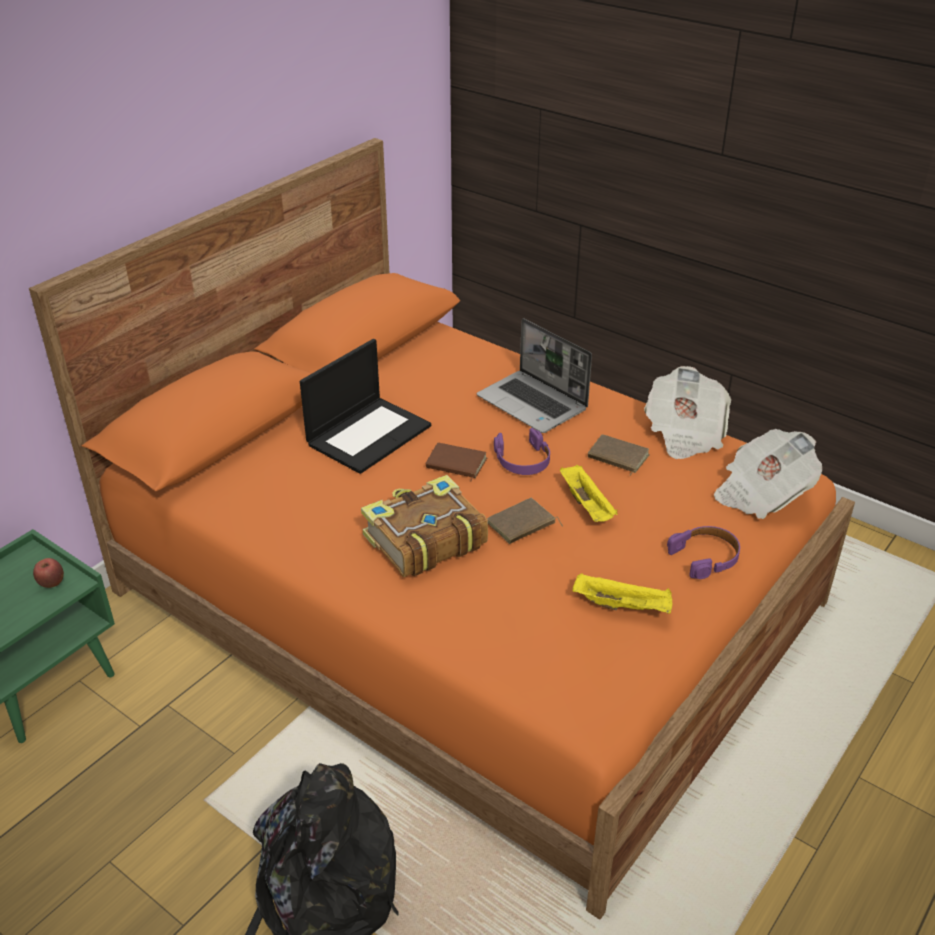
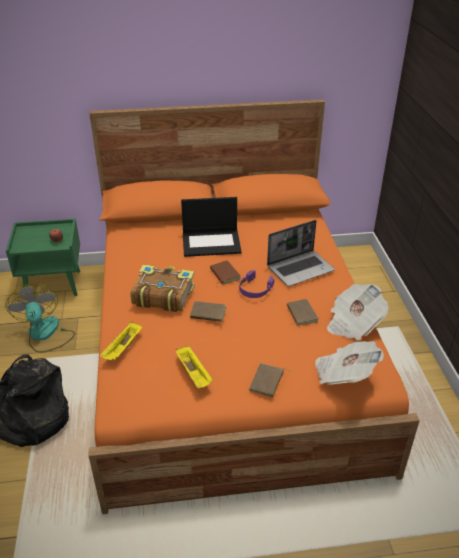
camera: 45 degrees right, 0 degrees up
(148, 768) = (45, 334): none -> fan
(533, 404) = (300, 268): laptop -> laptop turned 120 degrees counterclockwise
(587, 505) = (253, 325): yellow tray -> yellow tray (123, 348)
(705, 557) = (267, 382): purple headphones -> brown book

